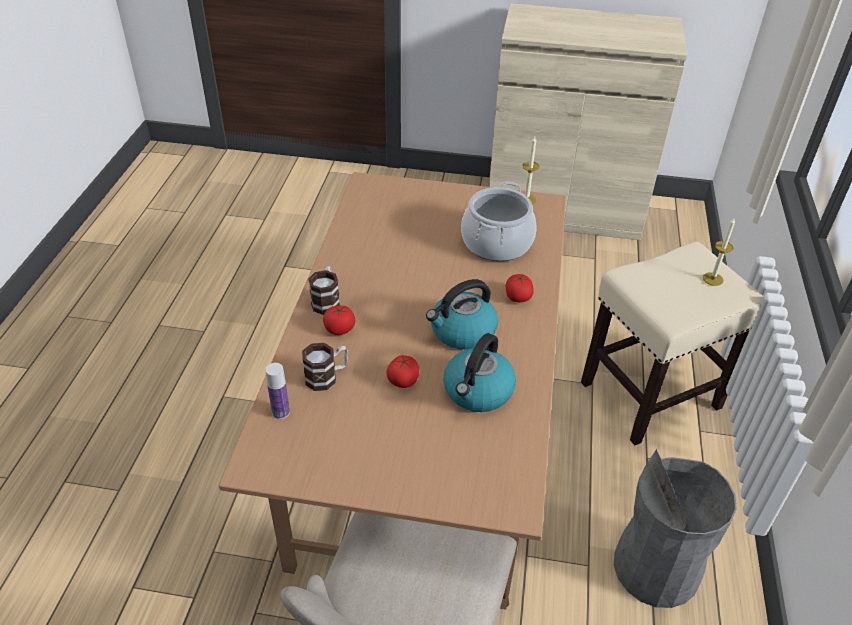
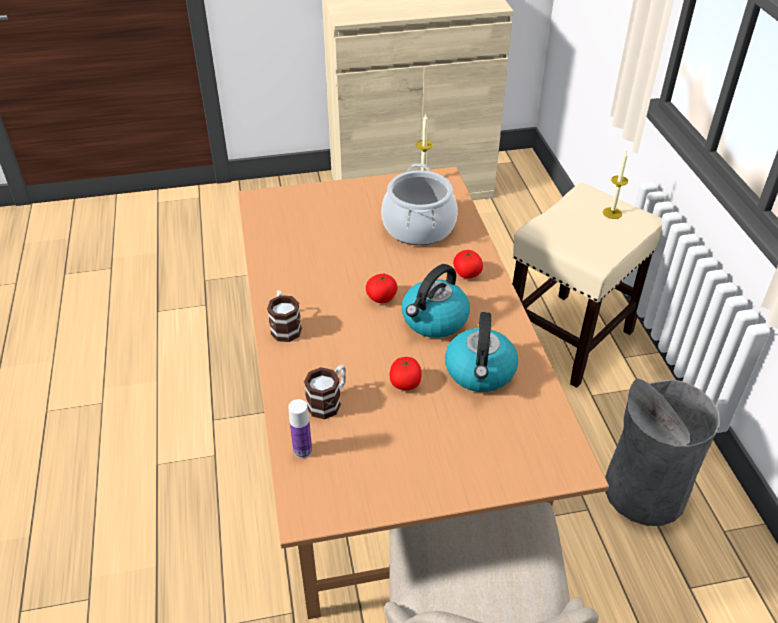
camera: 20 degrees left, 0 degrees up
(339, 329) = (314, 351): tomato -> tomato (381, 297)

